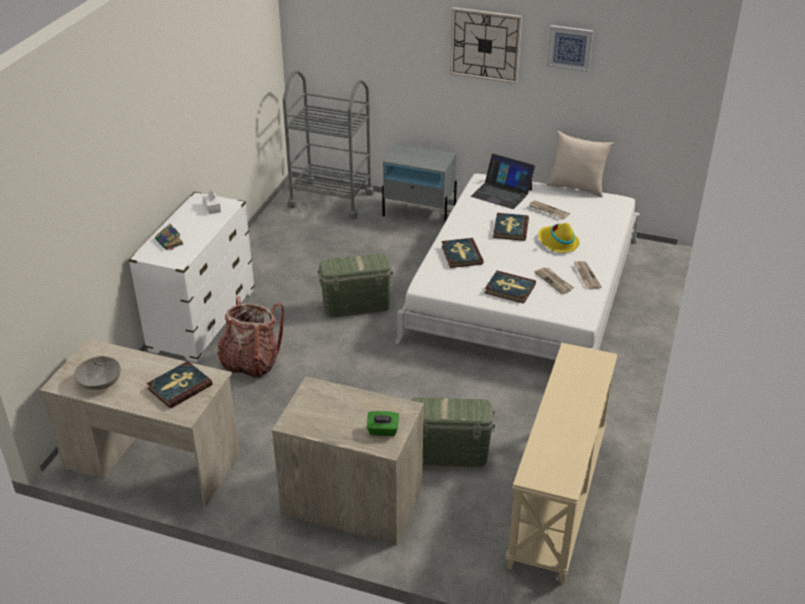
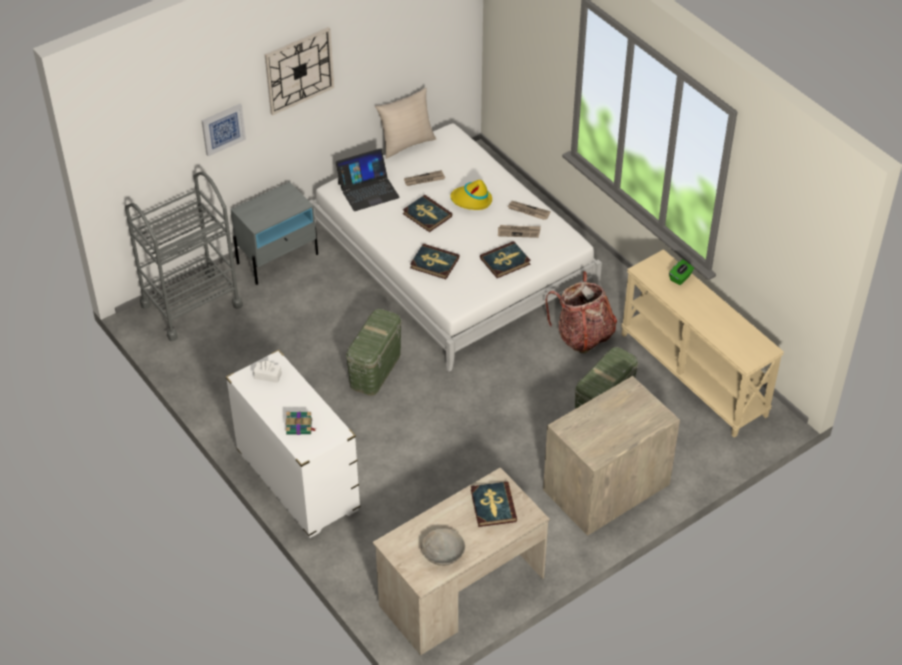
camera: 55 degrees left, 10 degrees up
(251, 362) = (390, 474): backpack -> backpack (582, 335)
(383, 431) = (644, 411): green tissue box -> green tissue box (680, 278)
(570, 48) = (373, 30): picture -> picture (223, 129)

